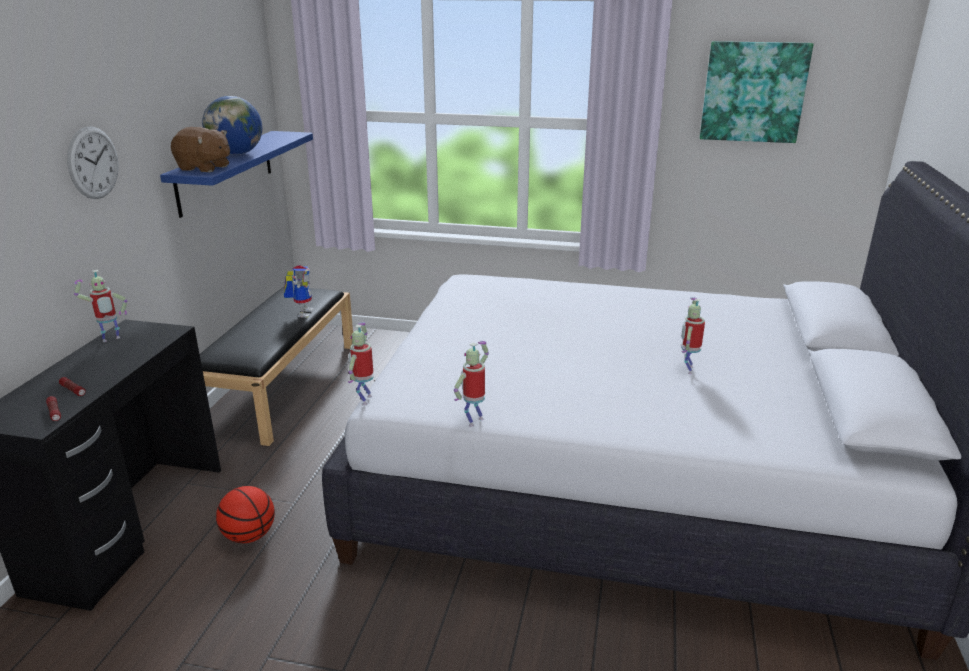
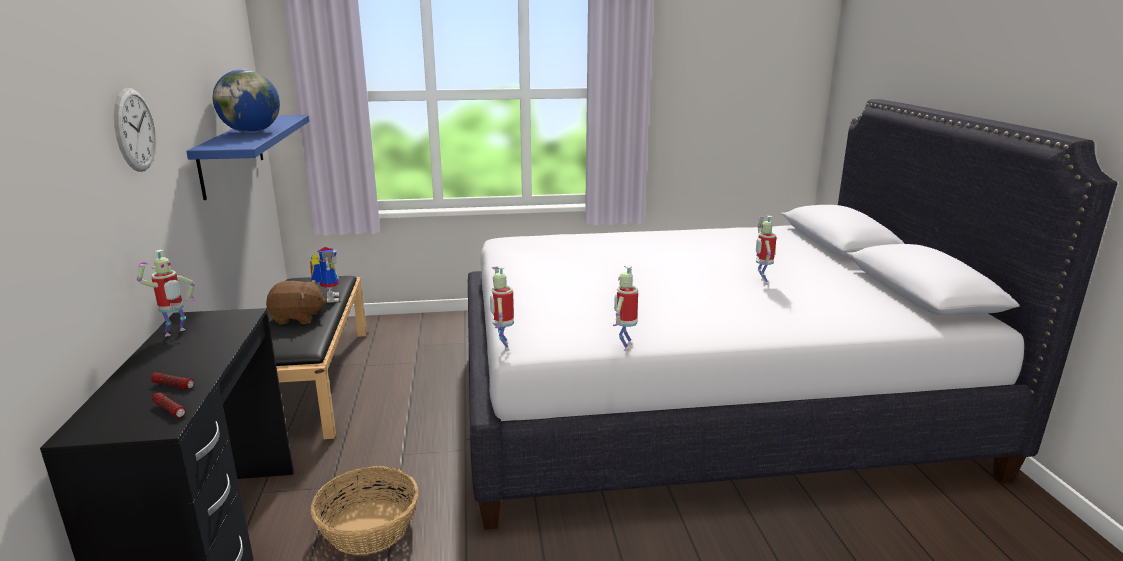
camera: 20 degrees left, 5 degrees down
(204, 168) = (232, 143): brown plush toy -> brown plush toy (298, 318)
(249, 536) = (368, 528): basketball -> basket
(753, 92) = (721, 58): picture -> none

